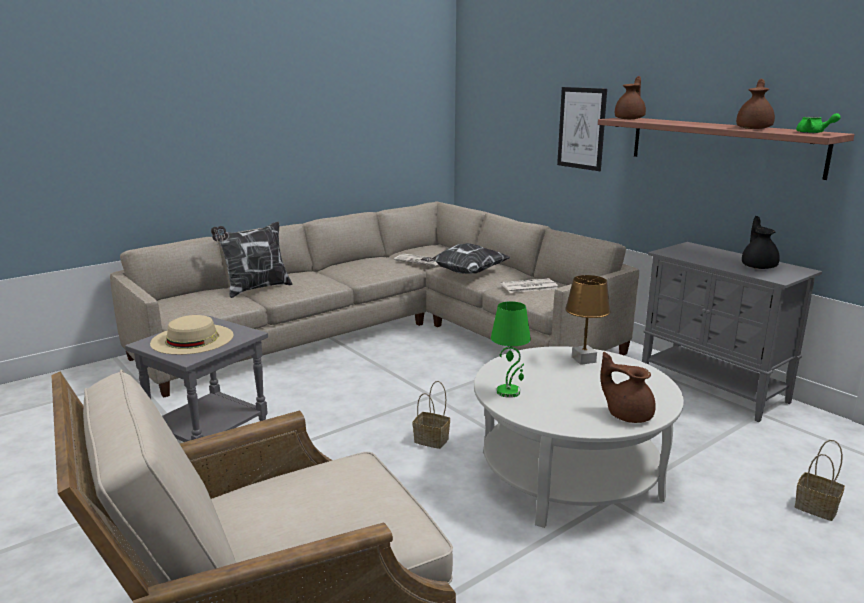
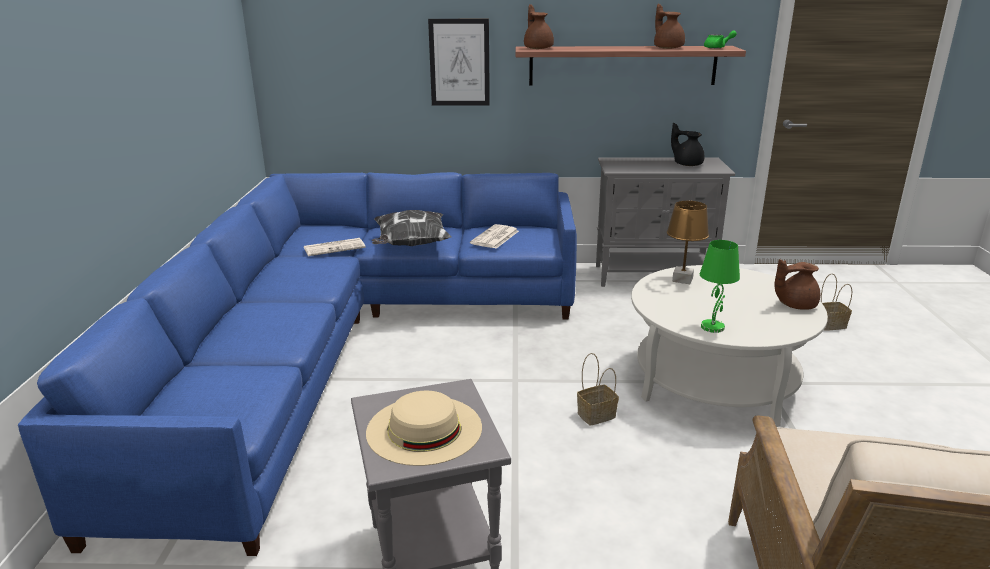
camera: 50 degrees left, 5 degrees up
(255, 289) = (238, 351): pillow -> none
(390, 332) = (346, 342): beige sofa -> blue sofa

